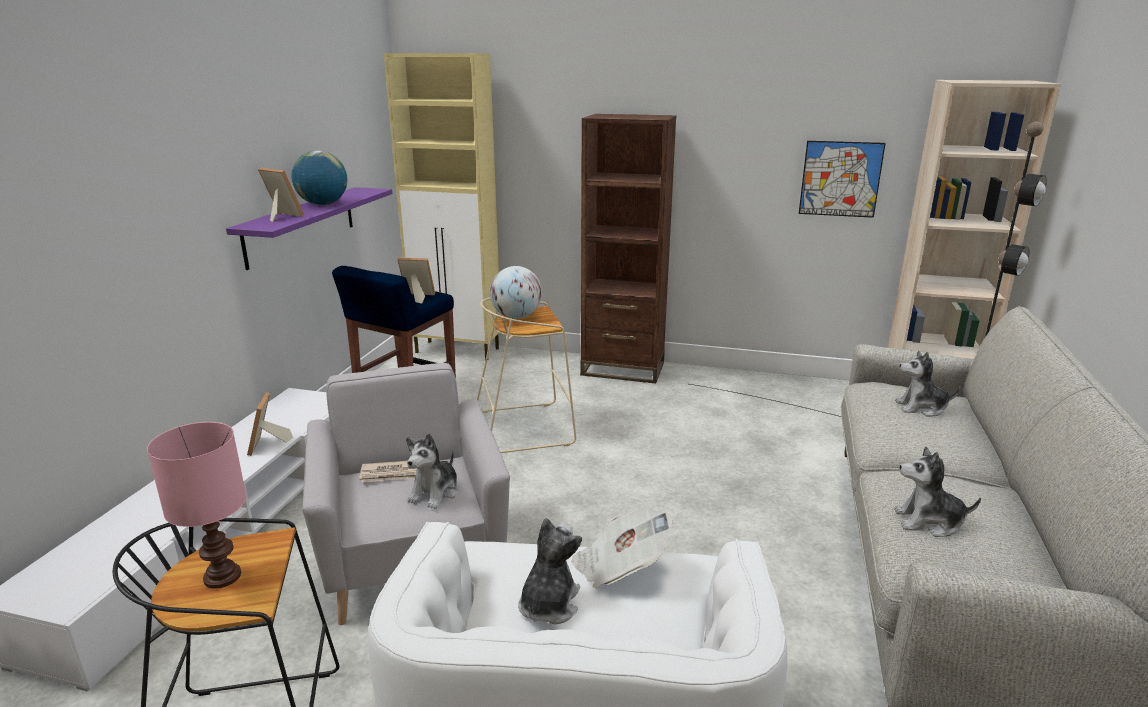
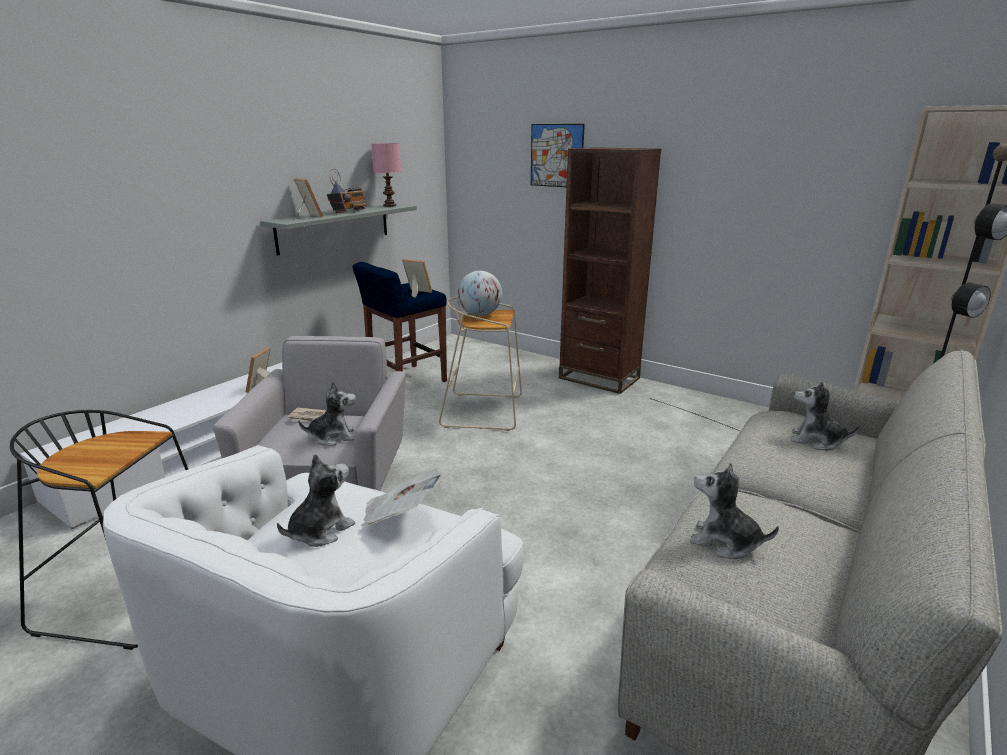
camera: 20 degrees right, 0 degrees up
(222, 578) = (95, 454): pink table lamp -> pink table lamp (389, 205)
(301, 225) = (334, 227): purple shelf -> grey shelf
(323, 204) = (349, 211): globe -> radio
(435, 493) = (333, 437): plush toy -> plush toy turned 150 degrees counterclockwise
(458, 350) = (474, 347): beige cabinet -> none
(840, 179) = (817, 213): picture -> picture (556, 155)

